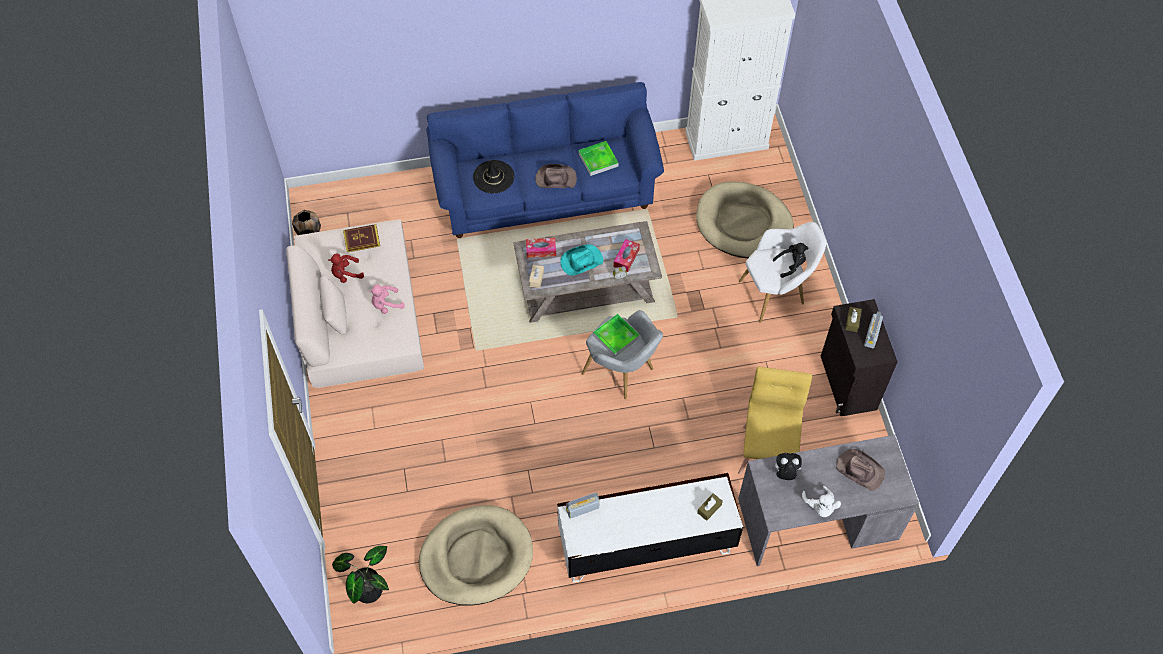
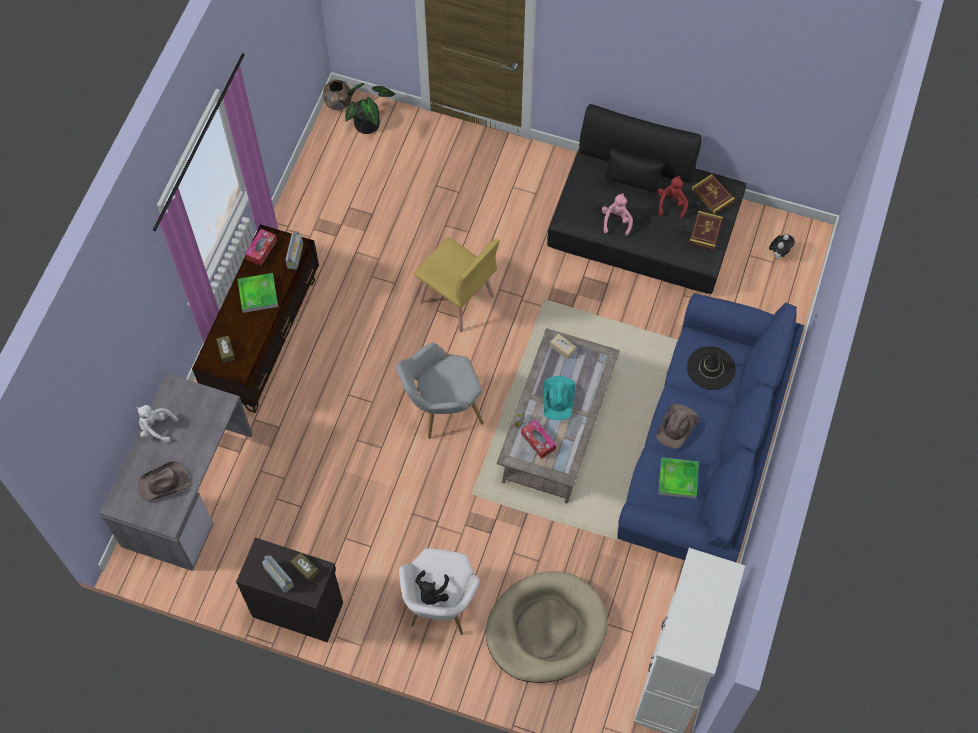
camera: 120 degrees right, 5 degrees up
(308, 231) = (767, 220): brown planter -> brown planter (338, 103)
(322, 249) = (712, 195): none -> book
(360, 312) = (645, 225): beige sofa -> black sofa
(476, 557) = (342, 208): beige dog bed -> none
(541, 250) = (594, 369): tissue box -> tissue box (261, 249)
(616, 336) = (452, 381): tray -> tray (258, 294)
(645, 544) = (264, 337): white tv stand -> brown tv stand
(767, 452) = (278, 488): yellow chair -> yellow chair (457, 299)
(785, 473) = (206, 418): plush toy -> plush toy (779, 253)

